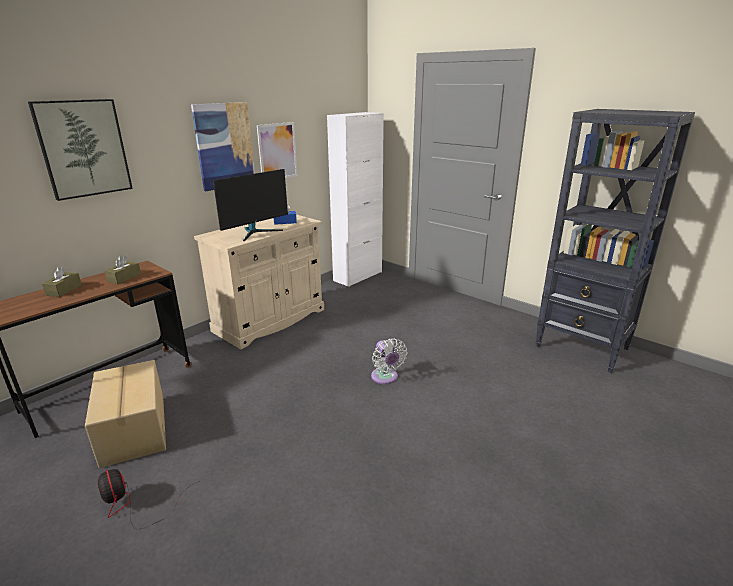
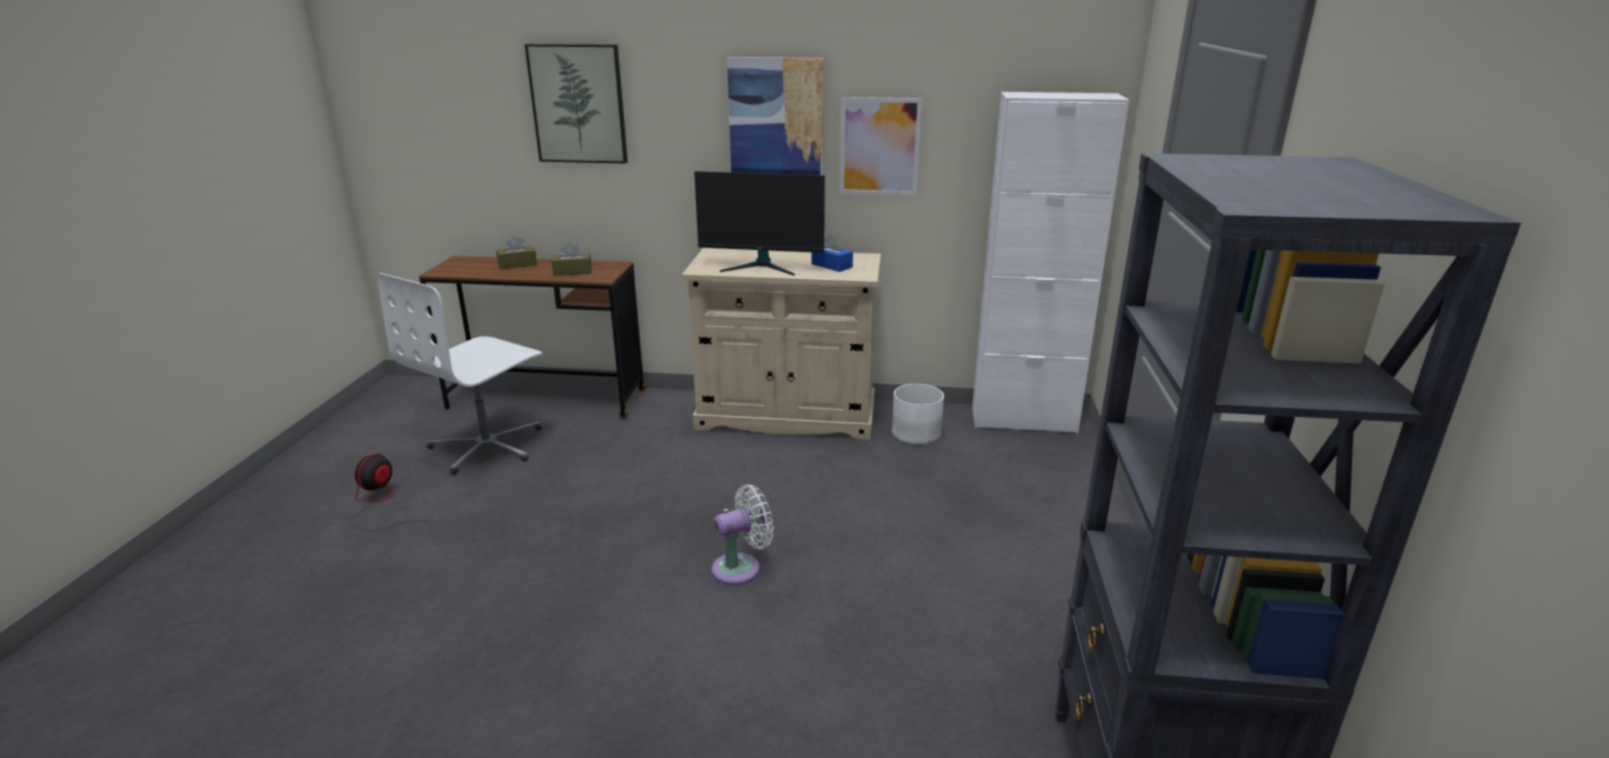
camera: 55 degrees right, 0 degrees up
(132, 430) = (488, 446): cardboard box -> white office chair
(334, 298) = (916, 433): none -> white planter
(385, 378) = (741, 568): white fan -> white fan turned 150 degrees counterclockwise

